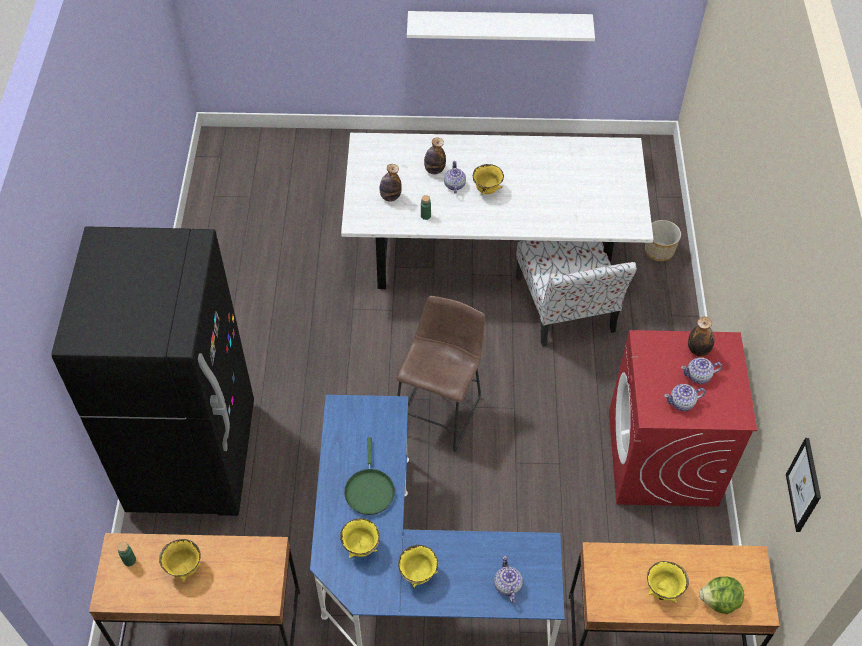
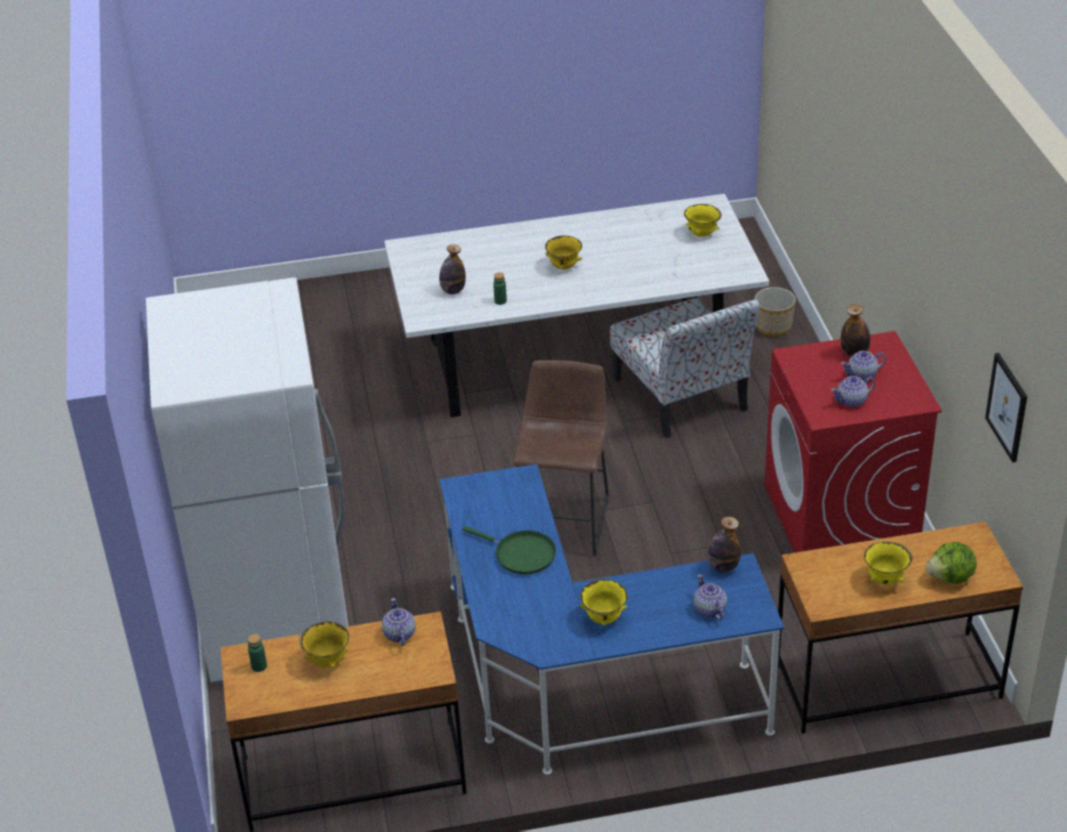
camera: 10 degrees left, 15 degrees down
(193, 457) = (276, 618): black fridge -> white fridge
(361, 548) = (529, 607): yellow bowl -> yellow bowl (701, 234)
(369, 490) = (521, 554): green frying pan -> green frying pan turned 45 degrees counterclockwise
(434, 170) = (496, 258): bottle -> bottle (723, 567)
(454, 185) = (524, 268): teapot -> teapot (399, 634)
(499, 25) = (533, 102): white shelf -> none

